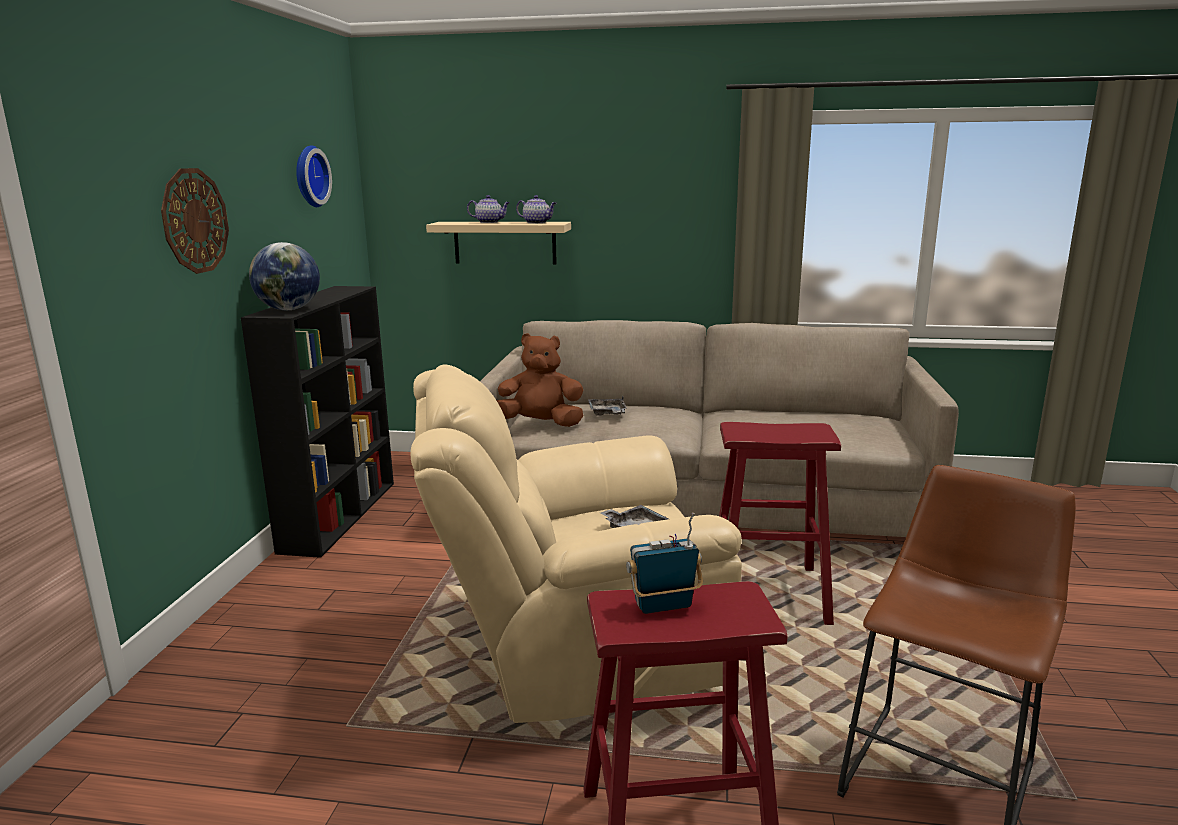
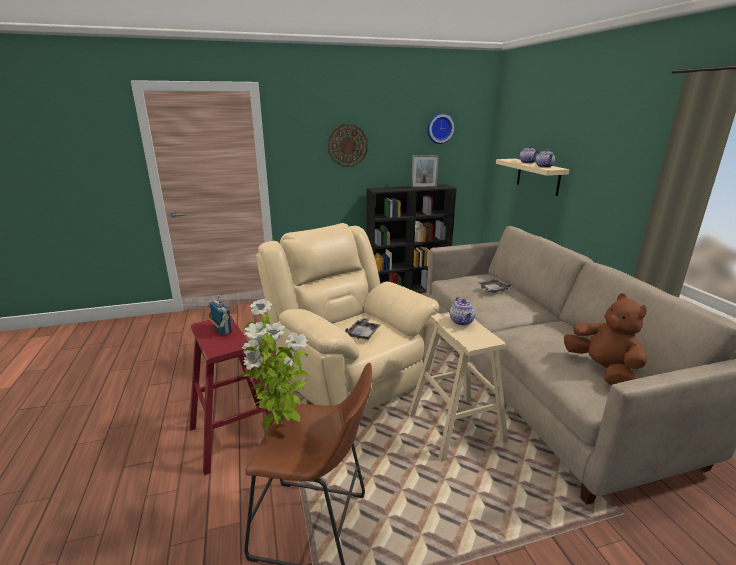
camera: 65 degrees right, 5 degrees up
(288, 309) = (387, 189): globe -> none
(328, 295) = (423, 187): none -> picture frame
(540, 424) = (460, 280): brown plush toy -> brown plush toy (602, 370)
(758, 429) = (462, 322): none -> teapot
(768, 593) = (456, 428): red stool -> beige stool
(939, 626) = (280, 426): none -> potted plant

